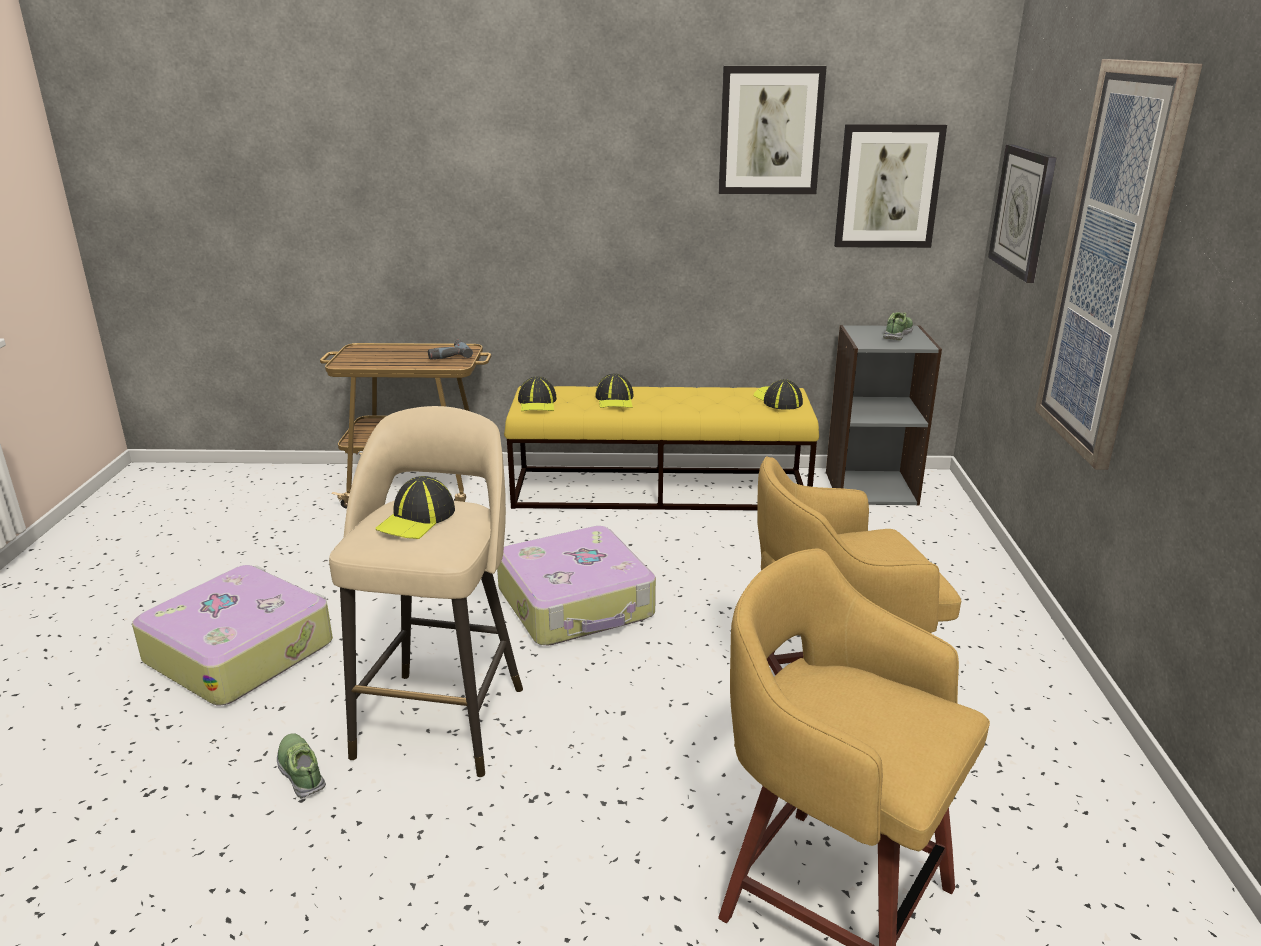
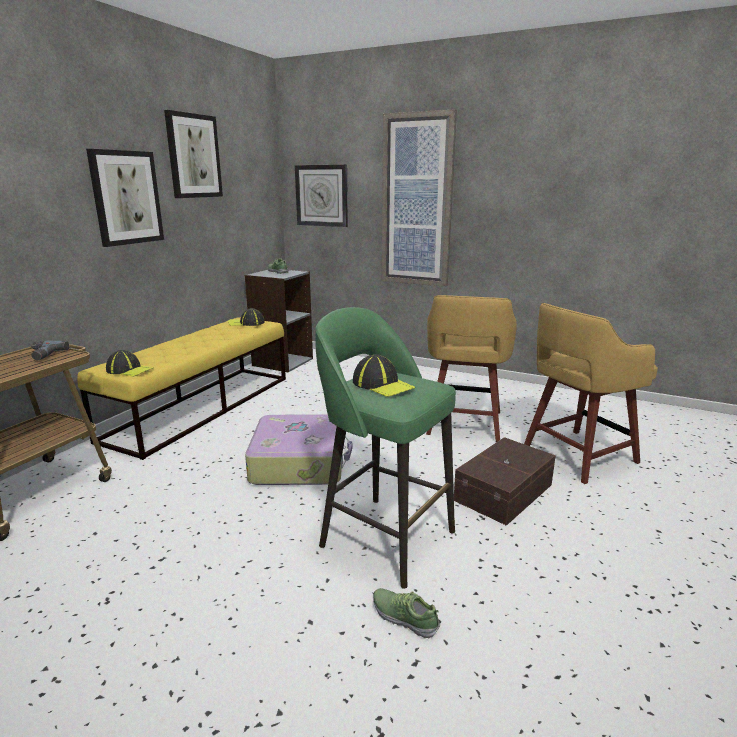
camera: 65 degrees left, 5 degrees down
(240, 651) = (191, 643): suitcase -> none
(302, 771) = (404, 617): shoe -> shoe turned 45 degrees clockwise
(443, 718) = (384, 537): beige stool -> green stool
(615, 400) = (171, 351): cap -> none
(619, 813) = (505, 492): none -> brown storage box
(888, 186) = (247, 191): picture -> picture (126, 198)

